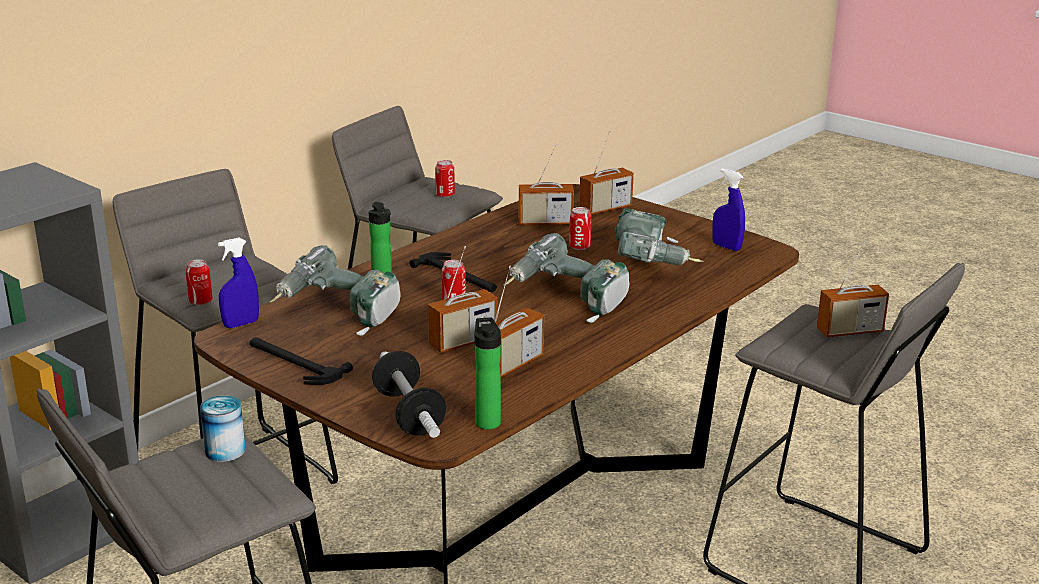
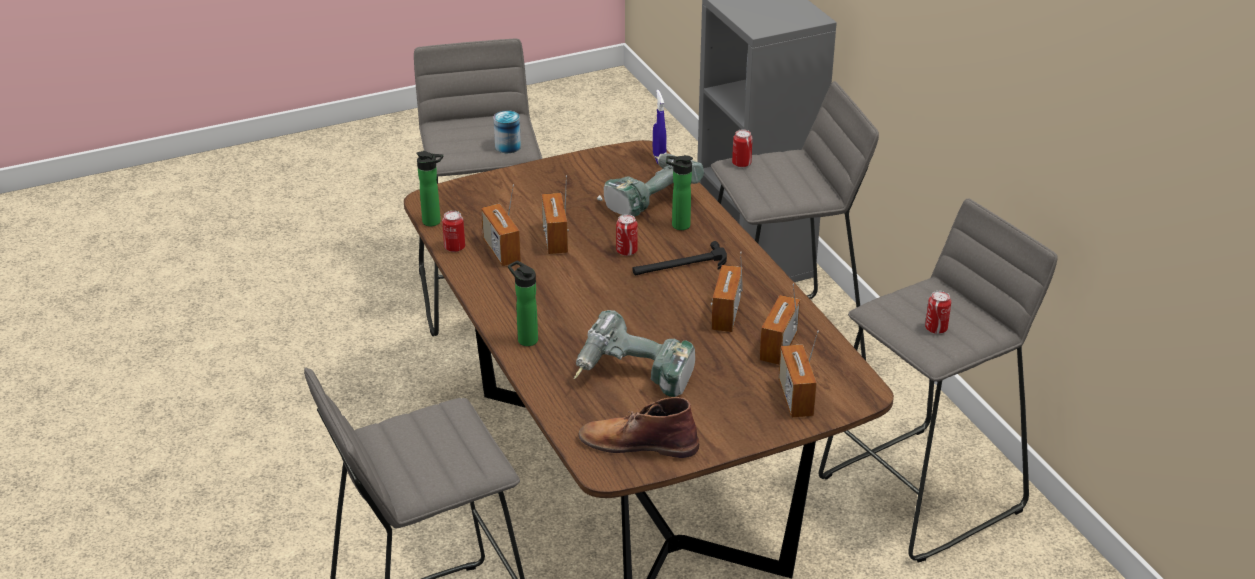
camera: 115 degrees right, 10 degrees up
(293, 363) = (579, 169): hammer -> none
(409, 414) = (470, 197): dumbbell -> none
(566, 300) = (590, 306): power drill -> none
(579, 247) = (701, 348): can -> can (454, 247)
(650, 316) = (525, 339): none -> bottle
(726, 247) = (637, 442): blue spray bottle -> brown boot
(849, 331) = (433, 468): radio -> radio (726, 315)

